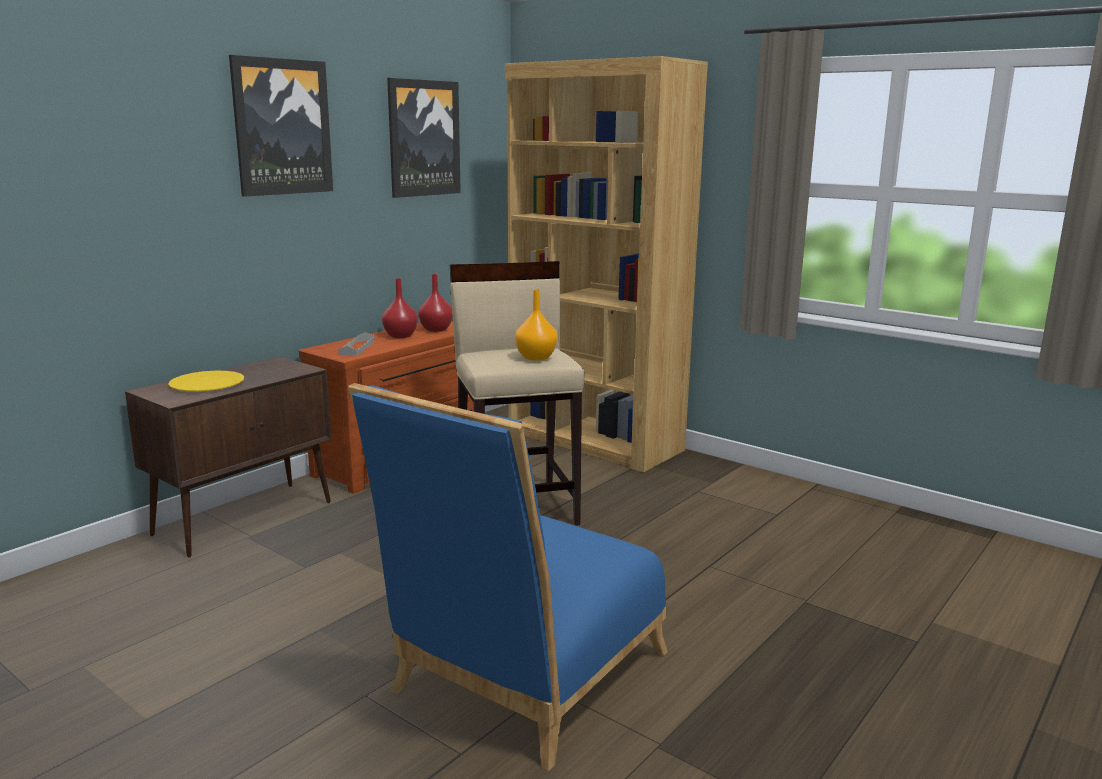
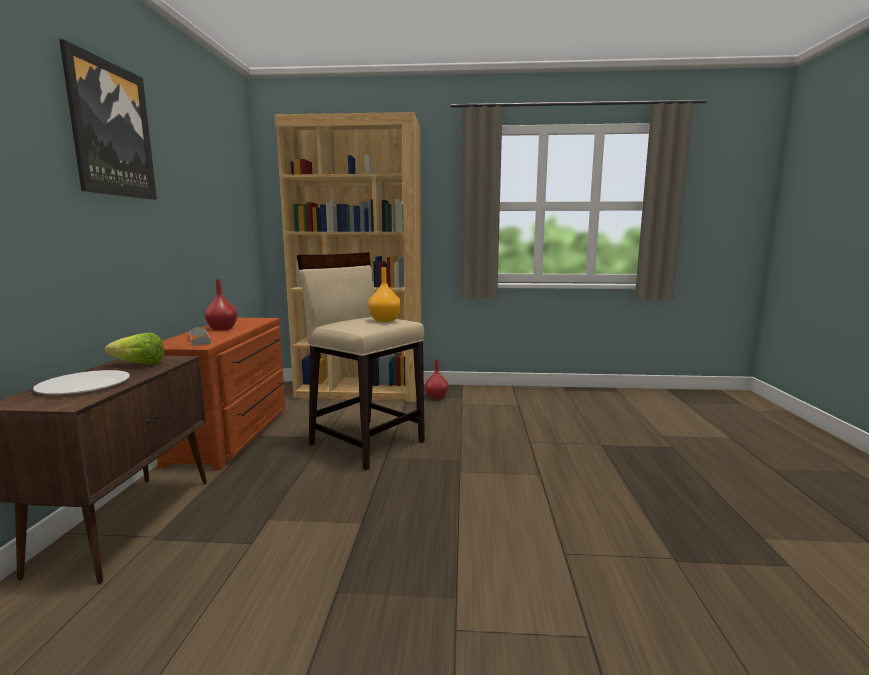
camera: 35 degrees left, 5 degrees down
(207, 384) = (84, 385): yellow plate -> white plate
(268, 369) = (135, 364): none -> lettuce
(423, 138) = (209, 168): picture -> none
(436, 330) = (244, 322): red vase -> red vase (436, 397)
(522, 680) = (541, 557): blue chair -> none

